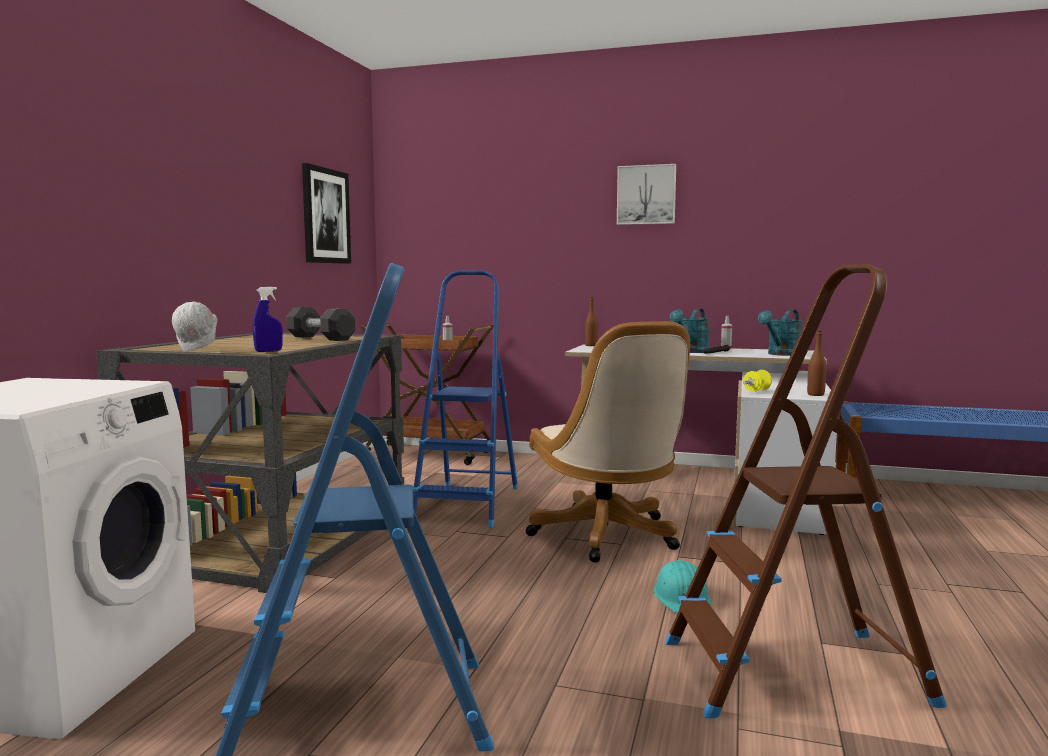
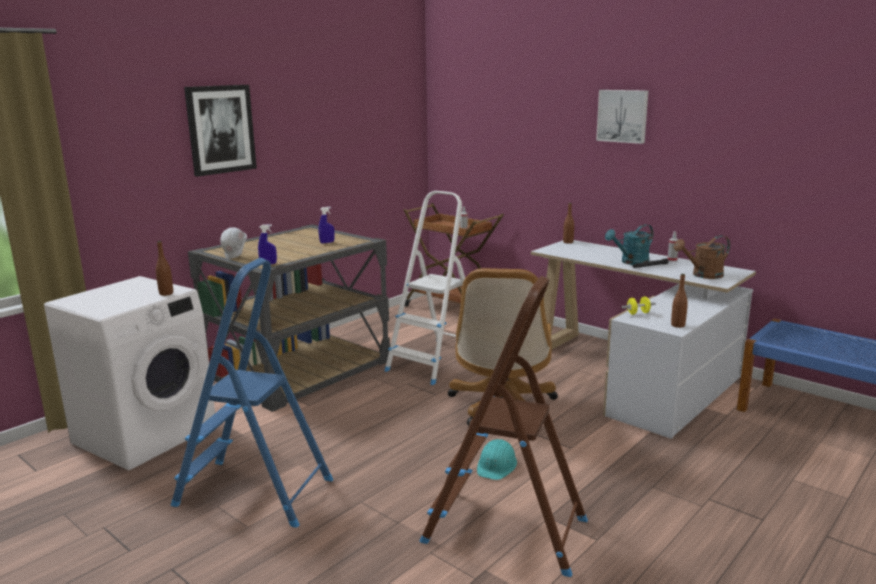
camera: 25 degrees right, 10 degrees up
(118, 386) = (166, 293): none -> brown bottle
(320, 338) = (327, 242): black dumbbell -> blue spray bottle
(325, 216) = (373, 129): picture -> picture (220, 129)
(467, 504) = (435, 361): blue step ladder -> white step ladder
(781, 354) = (703, 275): turquoise watering can -> brown watering can

